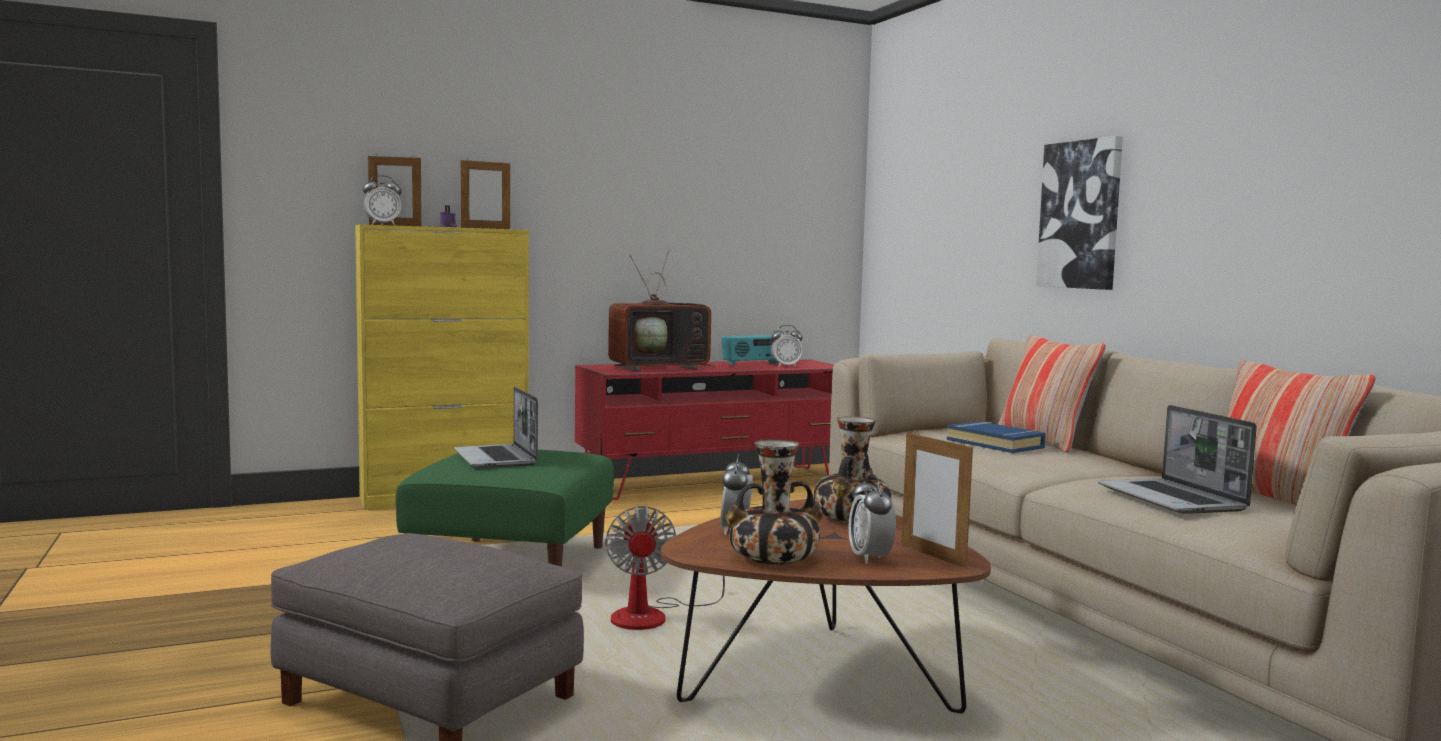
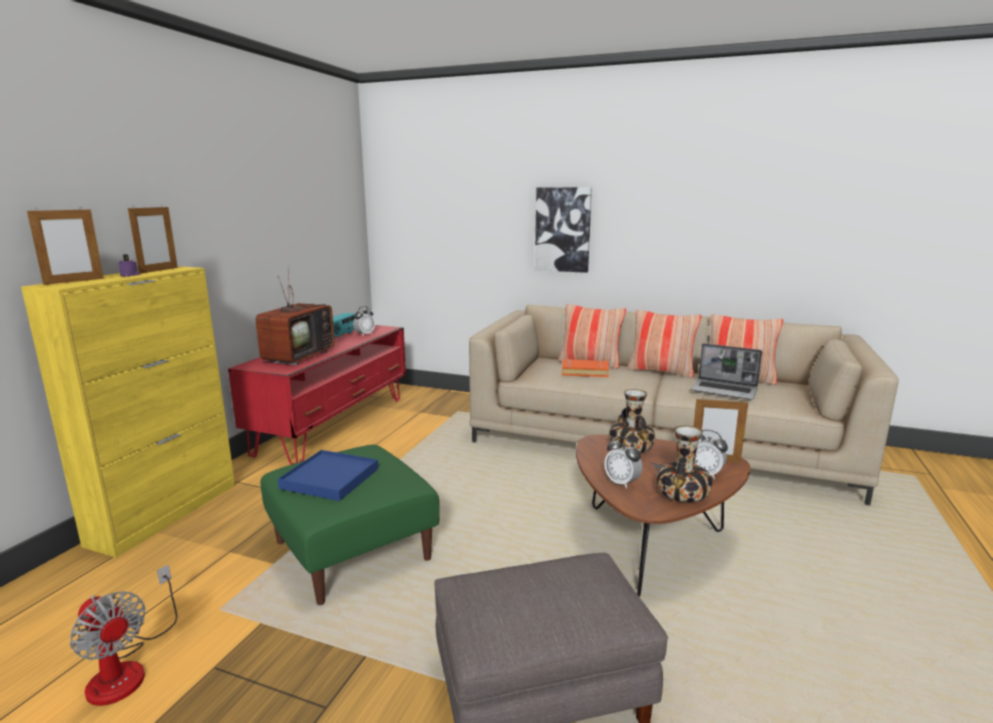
camera: 45 degrees left, 10 degrees up
(382, 224) = (72, 284): alarm clock -> none
(496, 458) = (330, 478): laptop -> blue tray
(654, 616) = (511, 545): fan -> fan (127, 668)
(995, 444) = (584, 372): blue book -> orange book
(1143, 469) = (661, 371): none -> pillow

